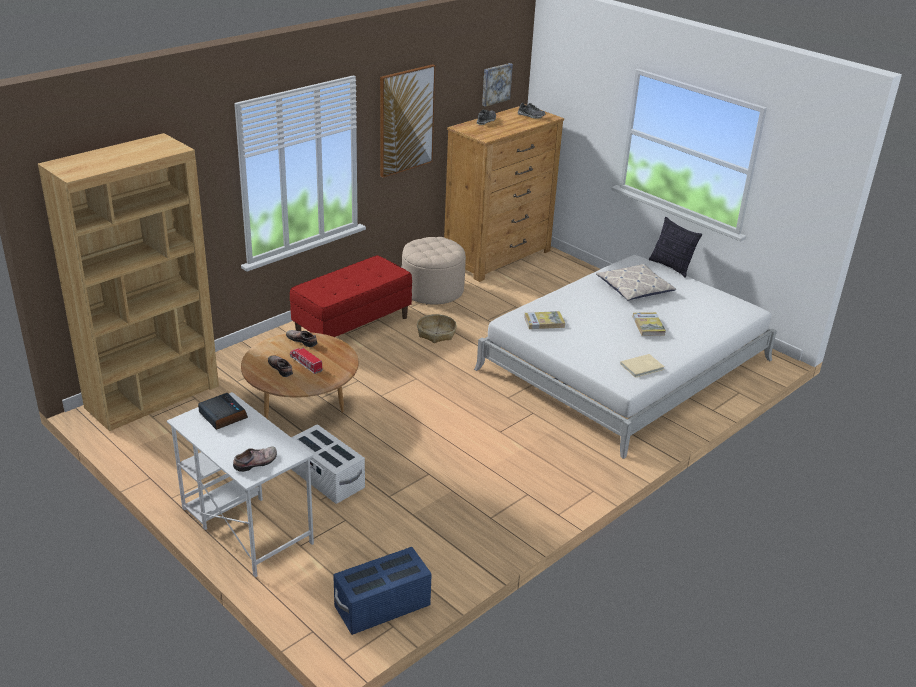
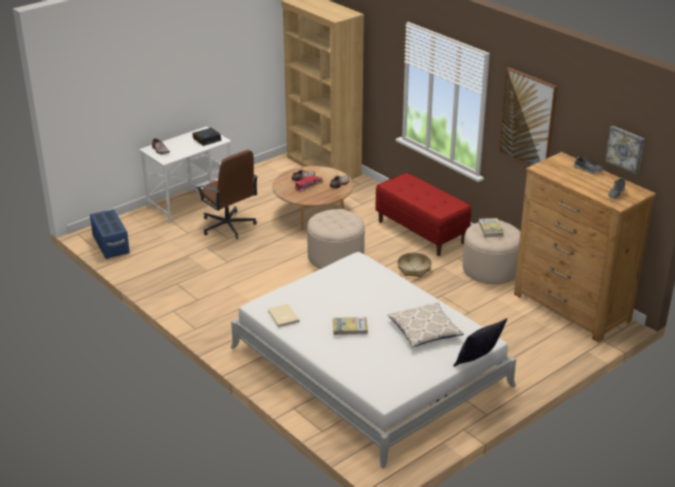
camera: 95 degrees right, 0 degrees up
(327, 479) = (228, 226): white storage box -> brown office chair
(412, 385) = (335, 257): none -> beige ottoman
(544, 322) = (356, 275): book -> book (490, 229)

